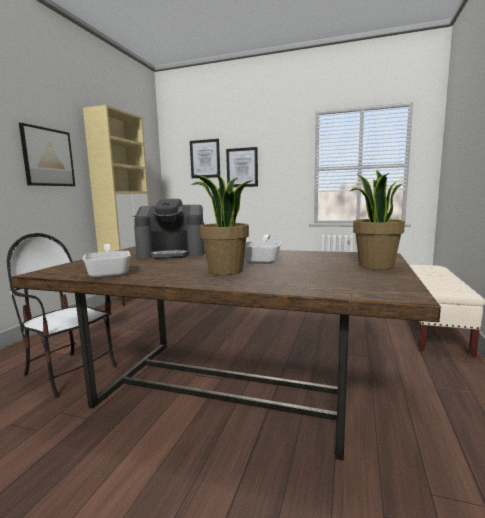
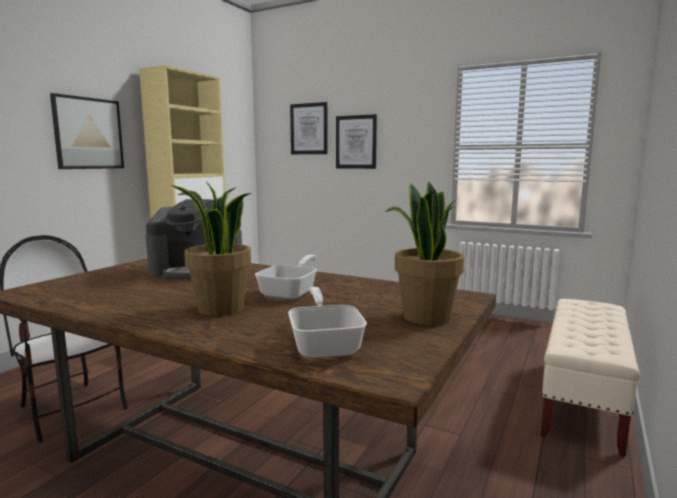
camera: 10 degrees right, 0 degrees up
(110, 273) = (86, 300): frying pan -> frying pan (325, 344)

